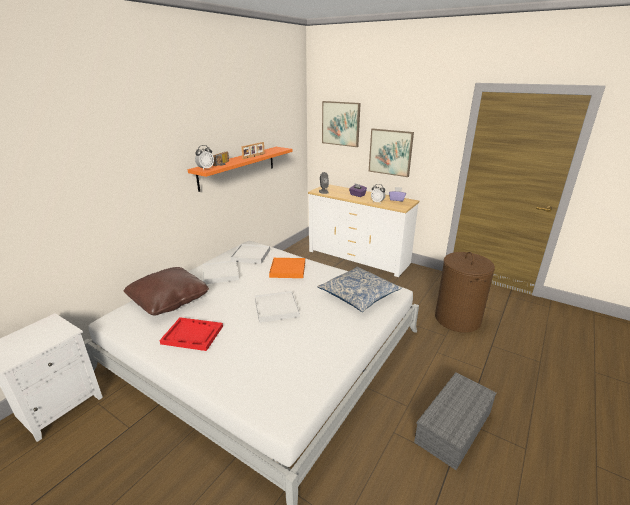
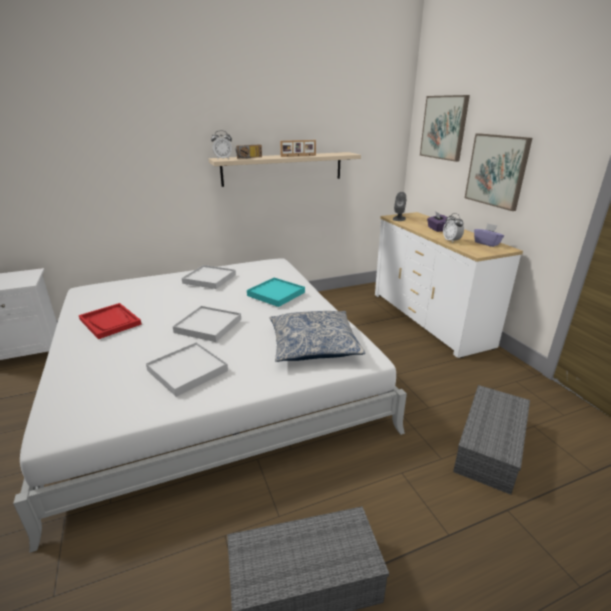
camera: 35 degrees right, 0 degrees up
(169, 300) = (140, 288): brown pillow -> none
(238, 167) = (283, 168): orange shelf -> beige shelf
(251, 255) = (260, 271): white tray -> white tray (187, 370)
(288, 269) = (276, 294): orange tray -> turquoise tray
(457, 319) = (488, 445): brown laundry basket -> grey storage box

